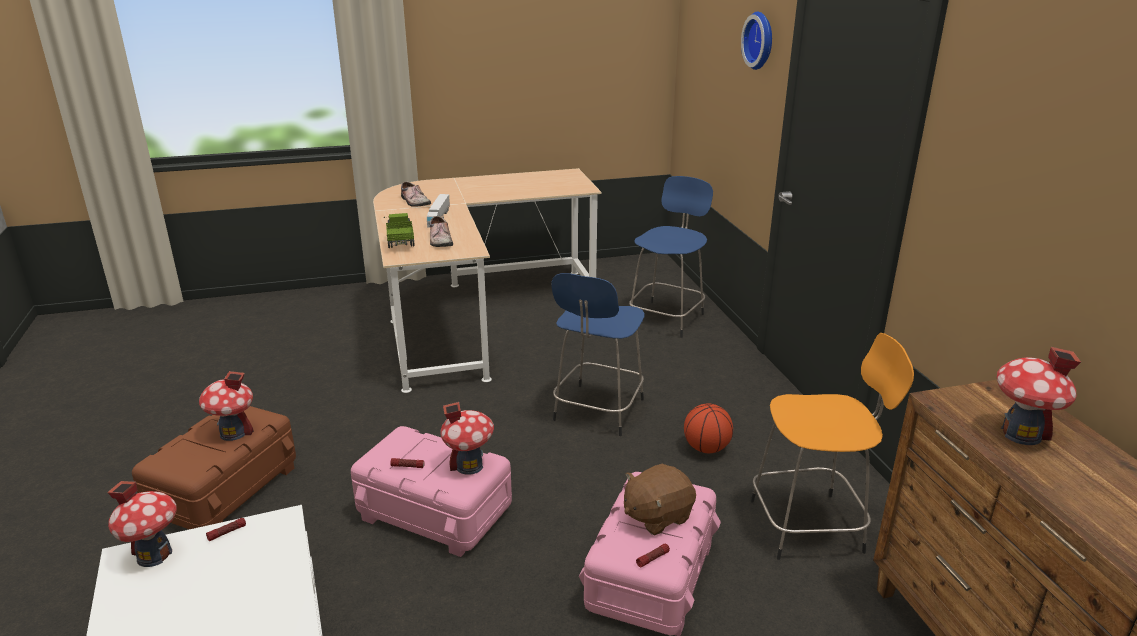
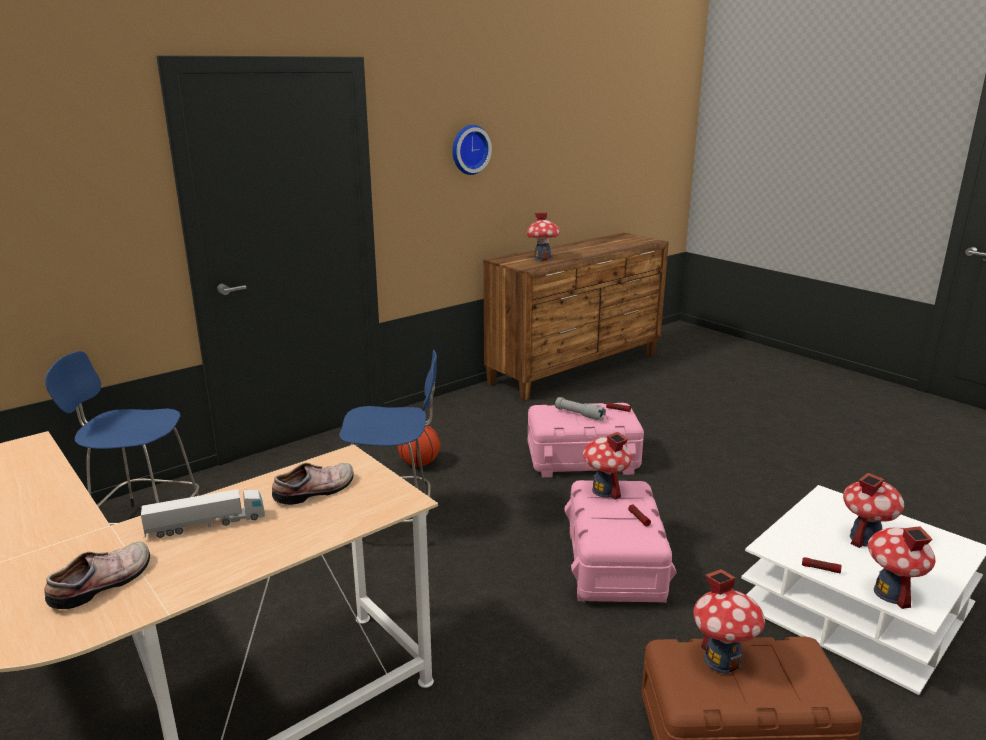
camera: 115 degrees left, 5 degrees down
(213, 598) = (865, 538): none -> toy house
(400, 241) = (335, 522): toy truck -> none
(656, 516) = (579, 414): brown plush toy -> grey flashlight
(761, 40) = (93, 152): wall clock -> wall clock (469, 149)
(810, 525) = (483, 420): orange stool -> none

